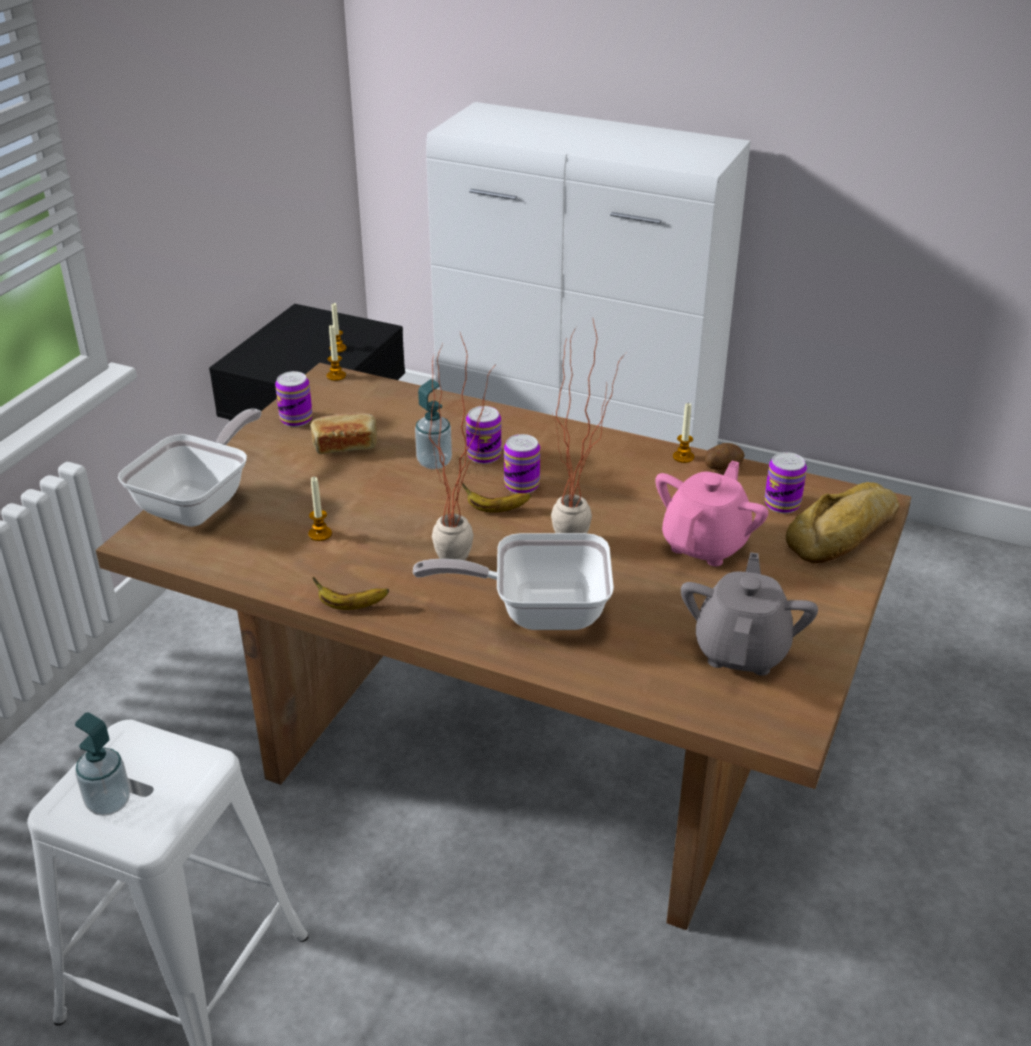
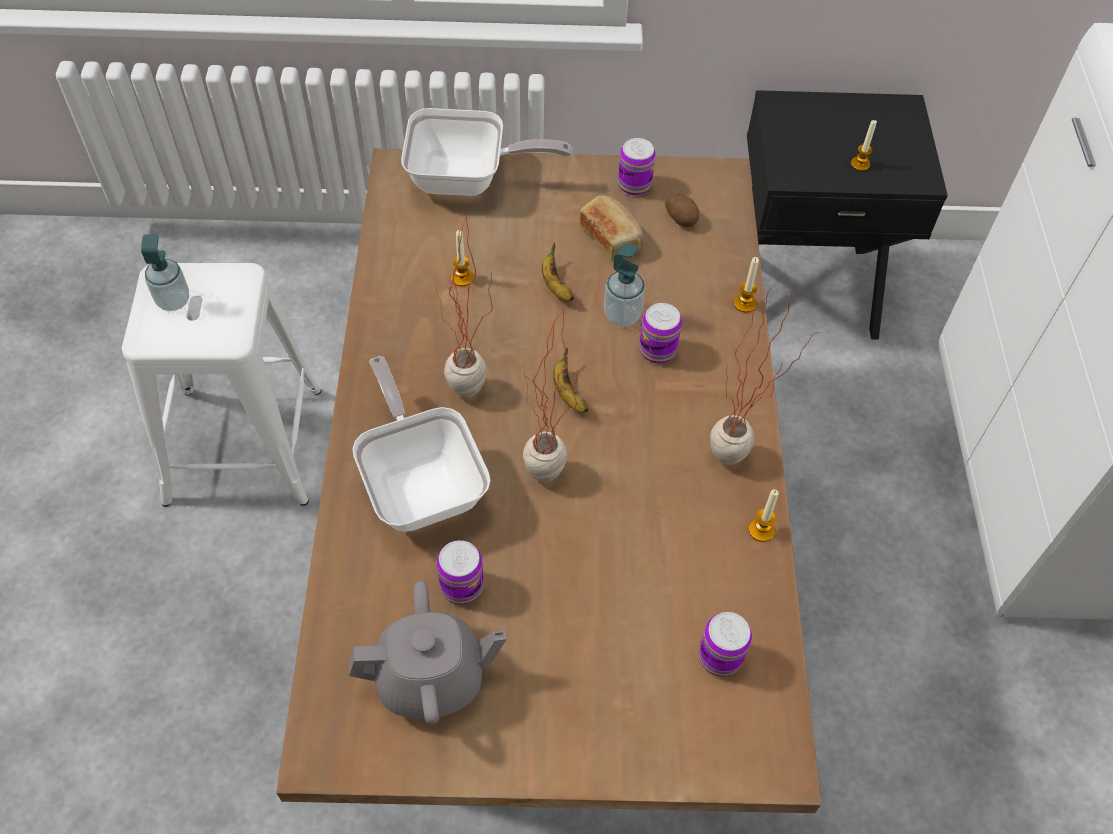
camera: 65 degrees right, 20 degrees up
(336, 376) = (730, 181): candle -> candle (744, 303)
(351, 606) = (369, 341): banana -> banana (555, 285)
(521, 485) = (622, 400): can -> can (462, 586)
(619, 451) = (737, 465): none -> potted plant
(705, 544) = (600, 598): pink teapot -> none
(722, 466) = (765, 575): potato -> potato (682, 218)
(845, 533) = (695, 740): bread -> none

